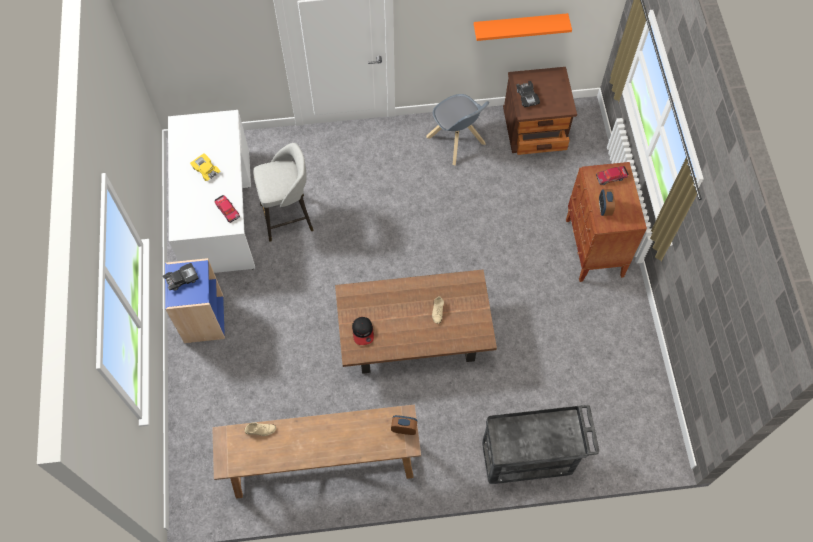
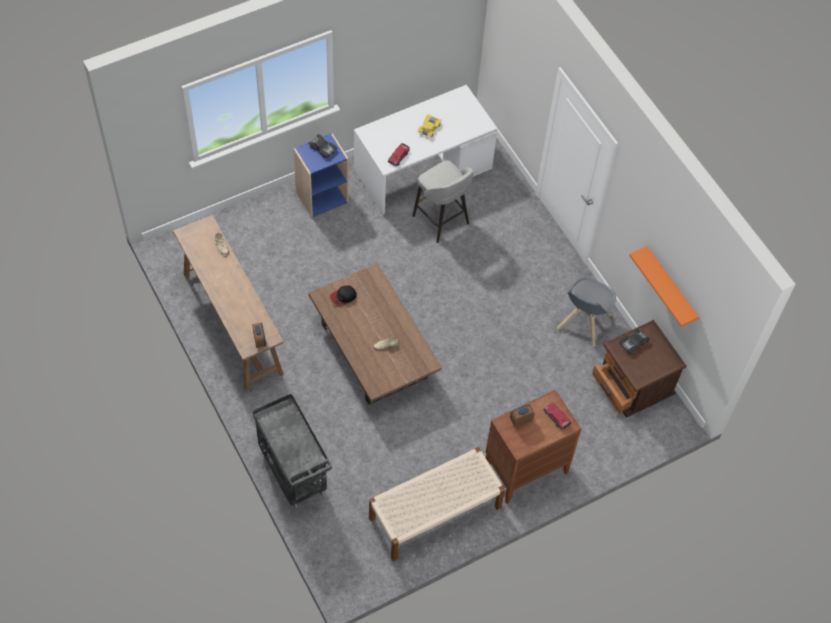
camera: 65 degrees right, 5 degrees down
(615, 342) = (435, 513): none -> beige bench

